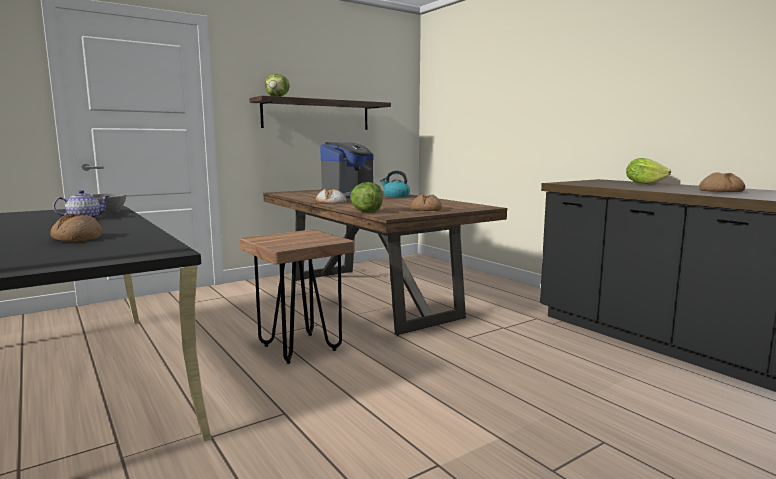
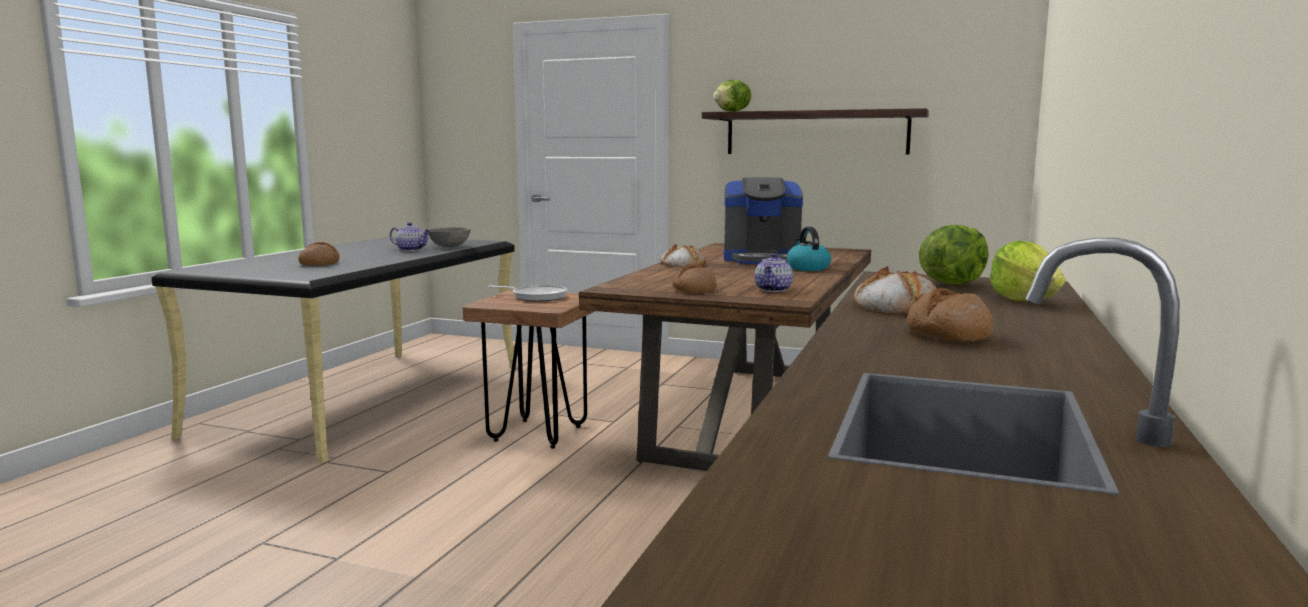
camera: 55 degrees right, 0 degrees up
(286, 237) = (536, 297): none -> frying pan
(367, 212) = (626, 280): lettuce -> lettuce (951, 283)
(450, 205) = (773, 289): none -> teapot
(649, 188) = (895, 306): none -> bread

